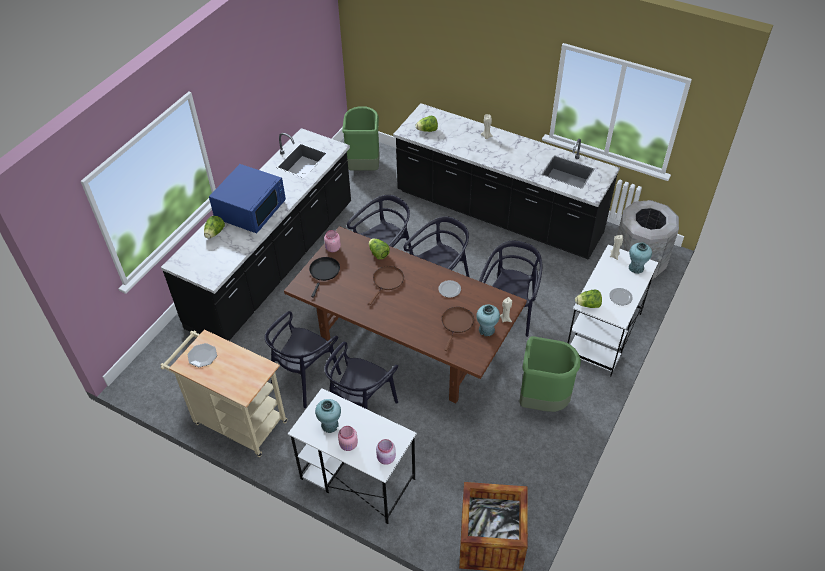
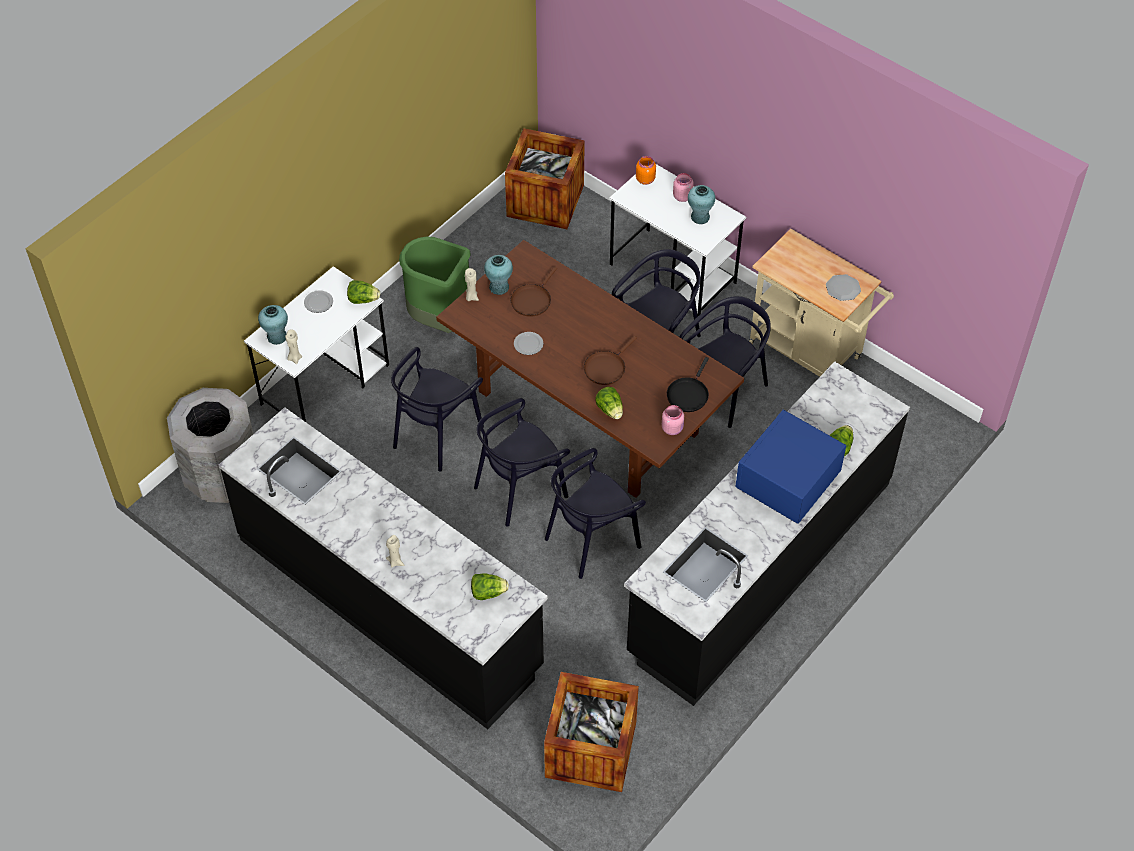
camera: 170 degrees left, 5 degrees up
(363, 167) = (591, 749): green trash can -> crate
(386, 458) = (645, 179): pink jar -> orange jar

